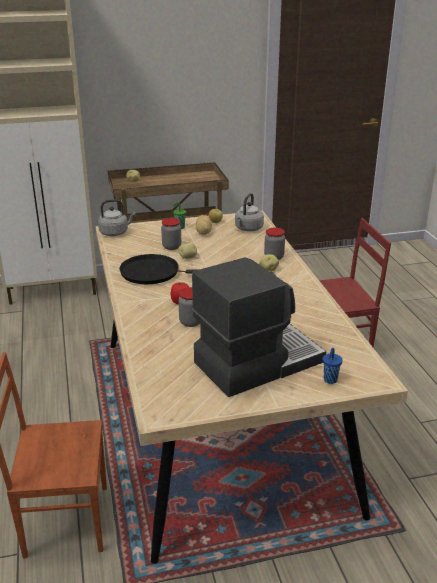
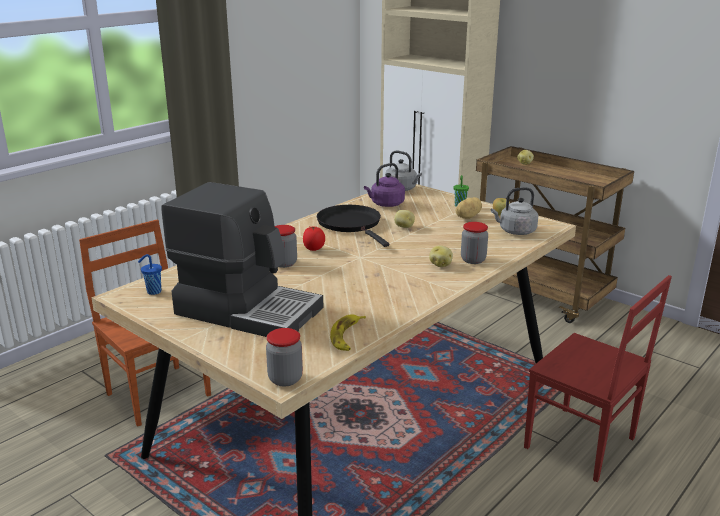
camera: 55 degrees right, 5 degrees down
(135, 248) = (385, 204): none -> purple kettle
(171, 247) = (414, 215): jar -> jar (285, 379)
(330, 380) = (253, 353): blue cup -> blue cup (153, 292)
(339, 337) = (347, 336): none -> banana

